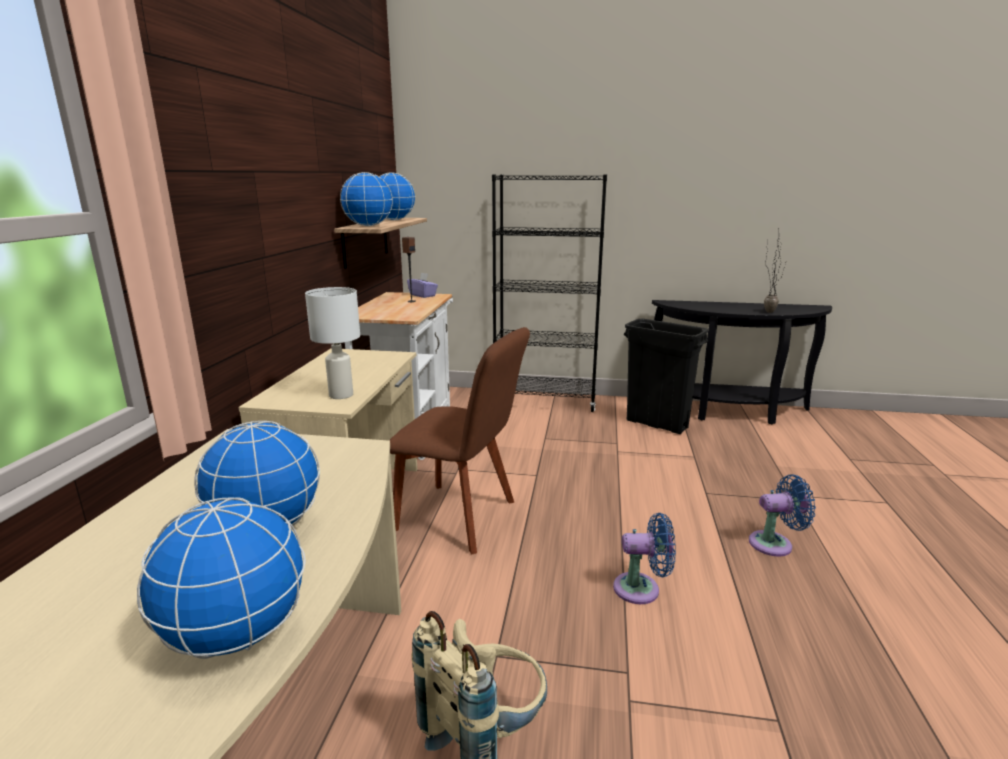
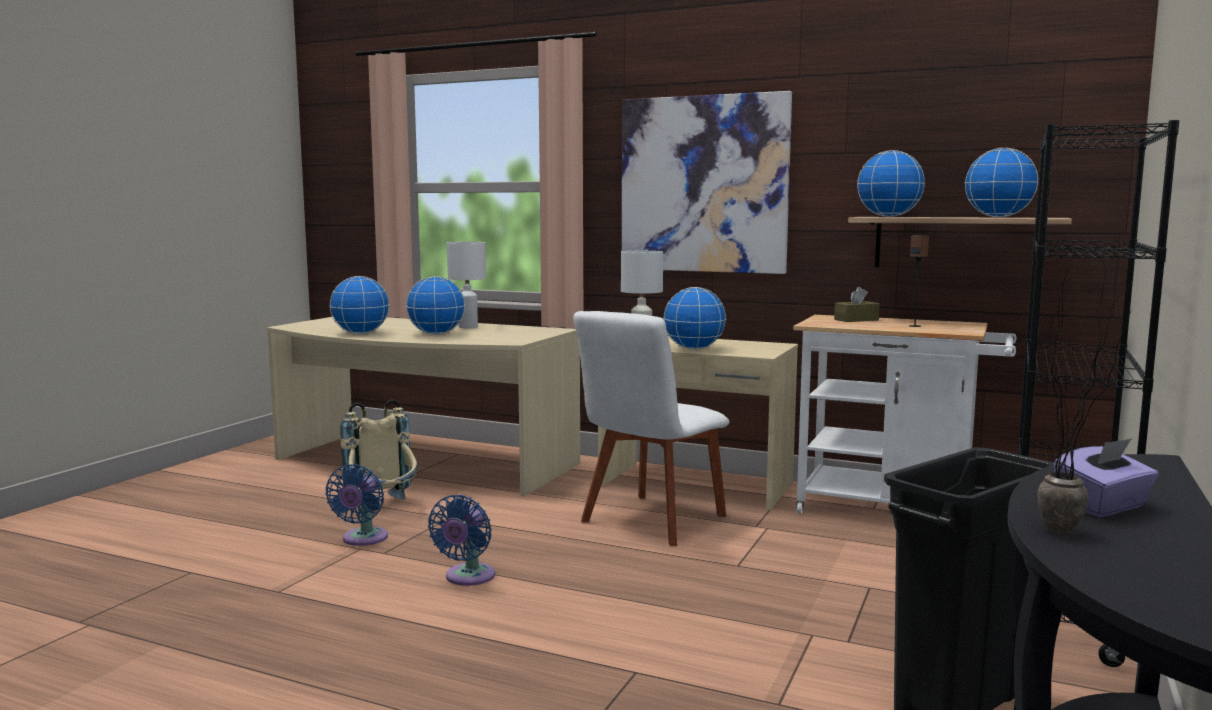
camera: 105 degrees right, 10 degrees down
(162, 519) = (467, 327): none -> white table lamp
(252, 206) = (703, 184): none -> picture
(371, 374) = (694, 349): none -> globe
(378, 310) = (856, 320): none -> brown tissue box
(423, 295) = (962, 329): purple tissue box -> purple tissue box (1103, 506)
(461, 517) = (650, 521): brown chair -> white chair
(775, 544) = (472, 679): blue fan -> blue fan (363, 539)

